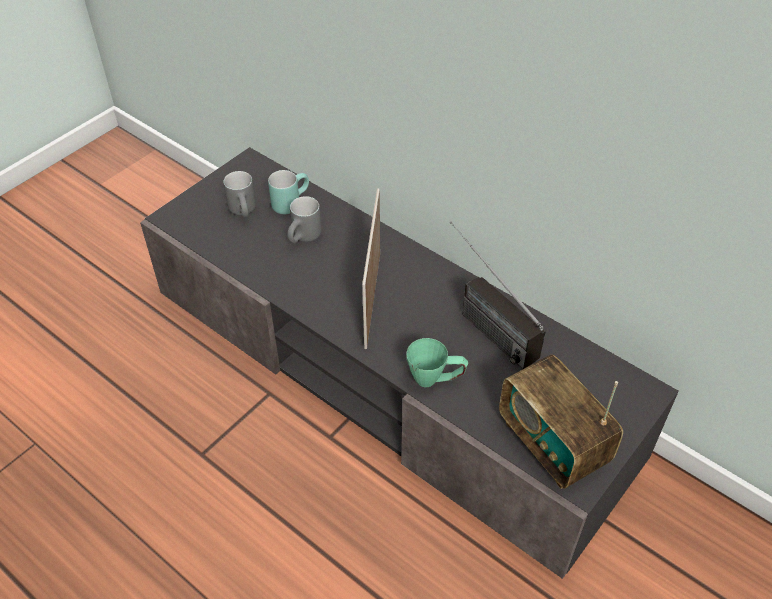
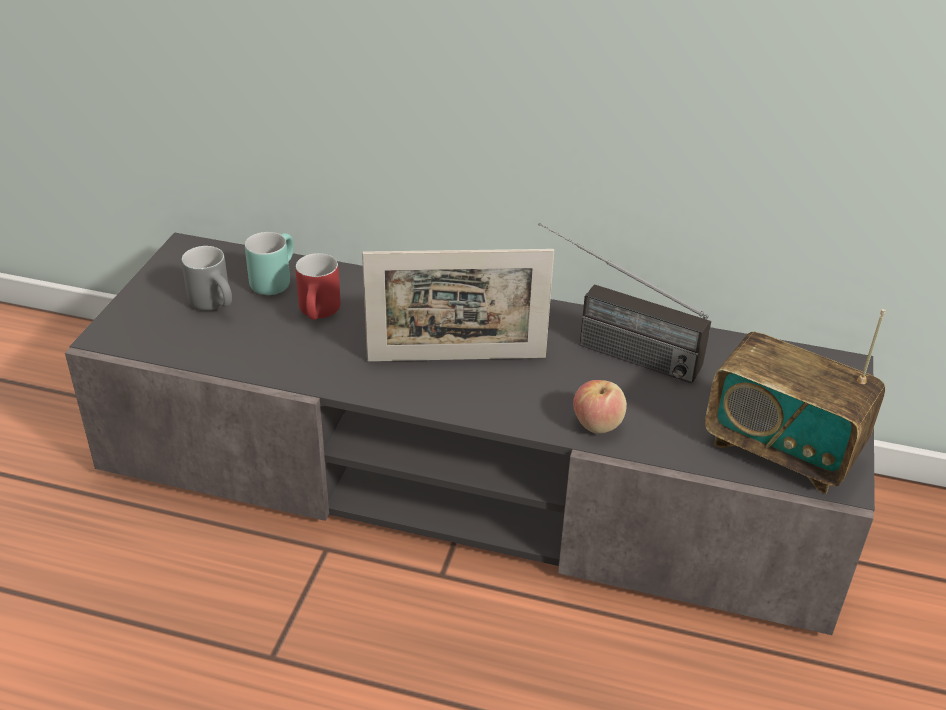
camera: 25 degrees left, 10 degrees down
(305, 238) = (321, 314): grey mug -> red mug
(372, 299) = (456, 359): picture frame -> picture frame turned 75 degrees counterclockwise
(435, 380) = (597, 424): green mug -> apple

